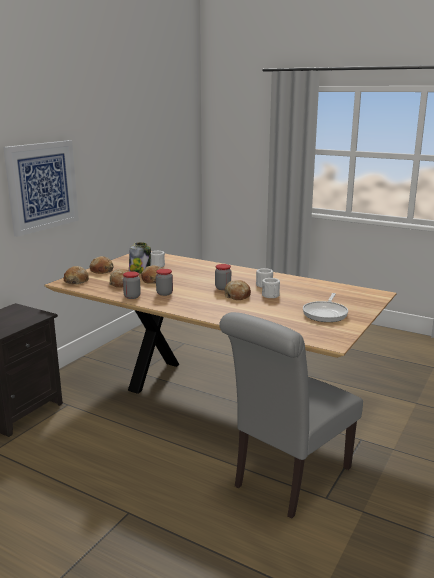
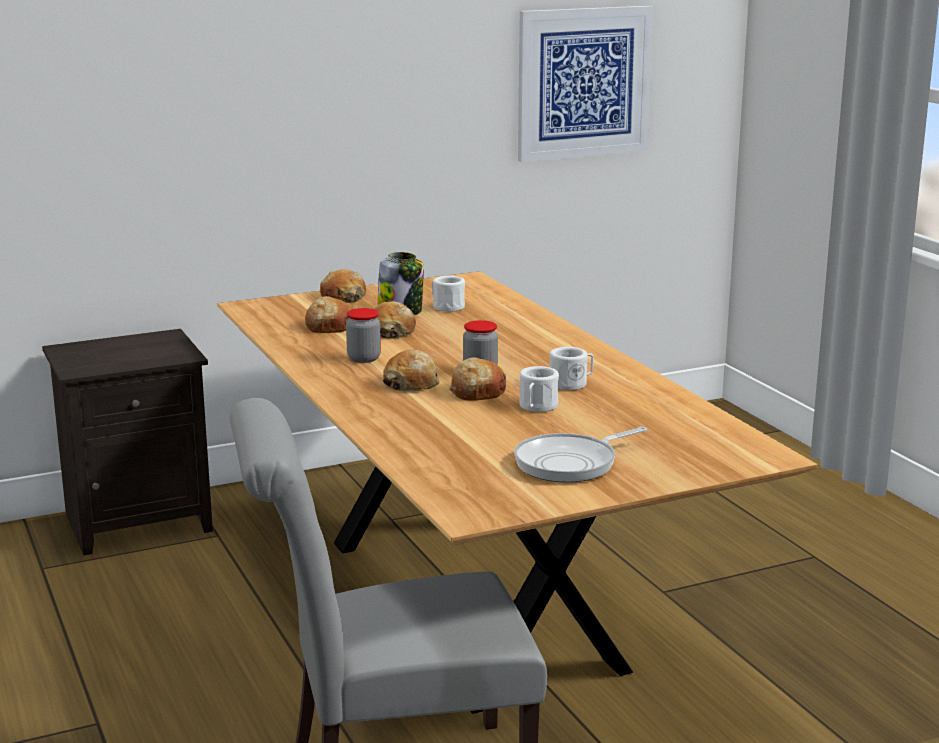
camera: 35 degrees right, 0 degrees up
(42, 186) = (263, 120): picture -> picture (583, 83)
(76, 281) = (272, 307): bread -> bread (411, 383)
(132, 296) = (303, 352): jar -> none

